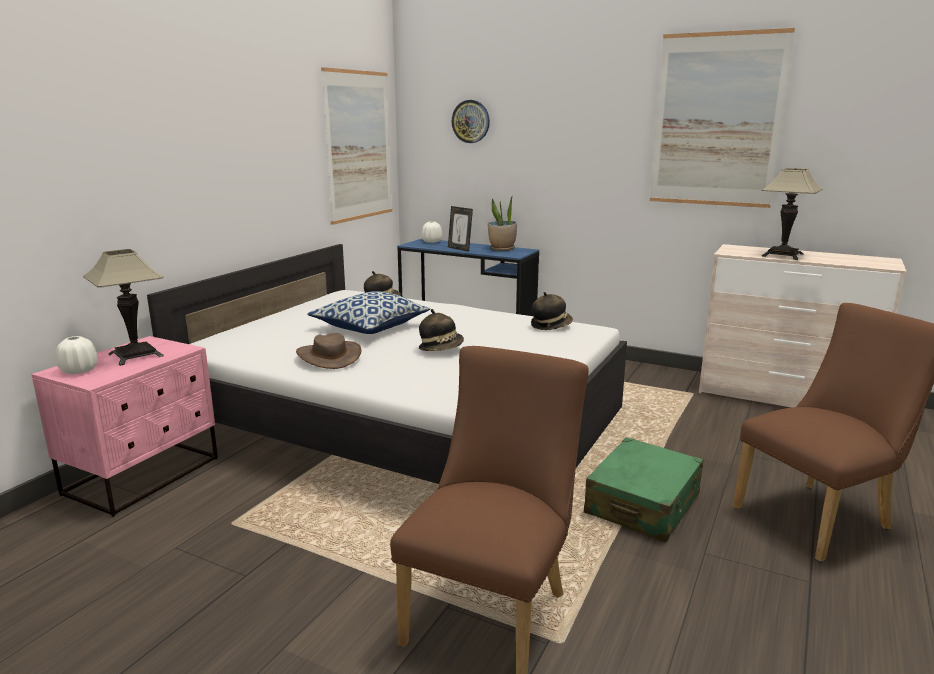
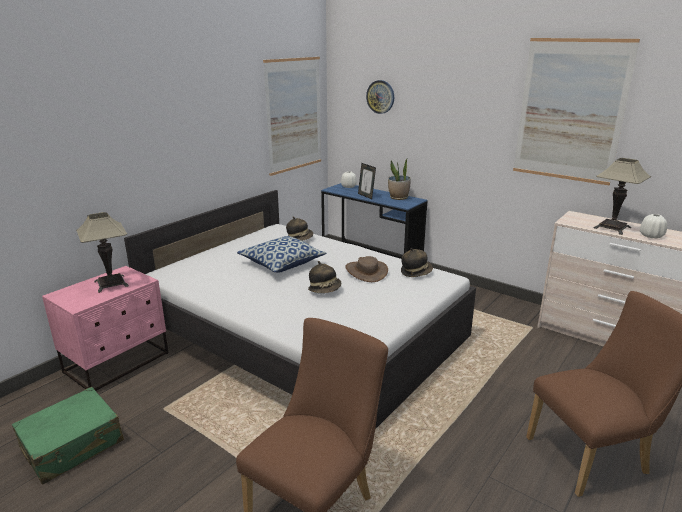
camera: 10 degrees right, 5 degrees up
(79, 370) = (71, 295): white vase -> white vase (651, 236)
(329, 356) = (243, 291): brown hat -> brown hat (366, 271)
(643, 504) = (456, 427): green suitcase -> green suitcase (73, 445)

